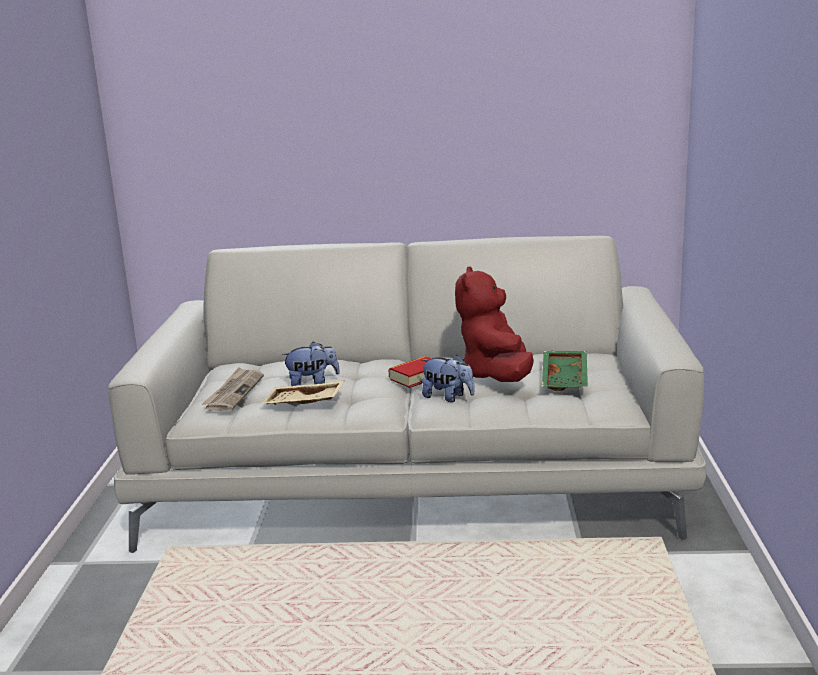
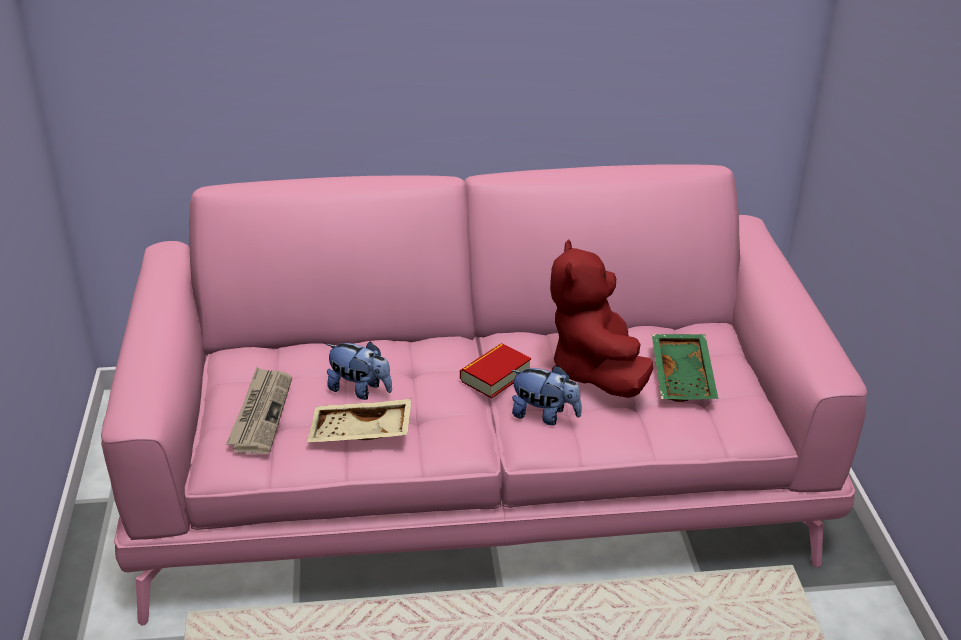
camera: 10 degrees left, 15 degrees up
(312, 383) = (360, 390): plush toy -> plush toy turned 45 degrees clockwise
(415, 476) = (478, 472): white sofa -> pink sofa

